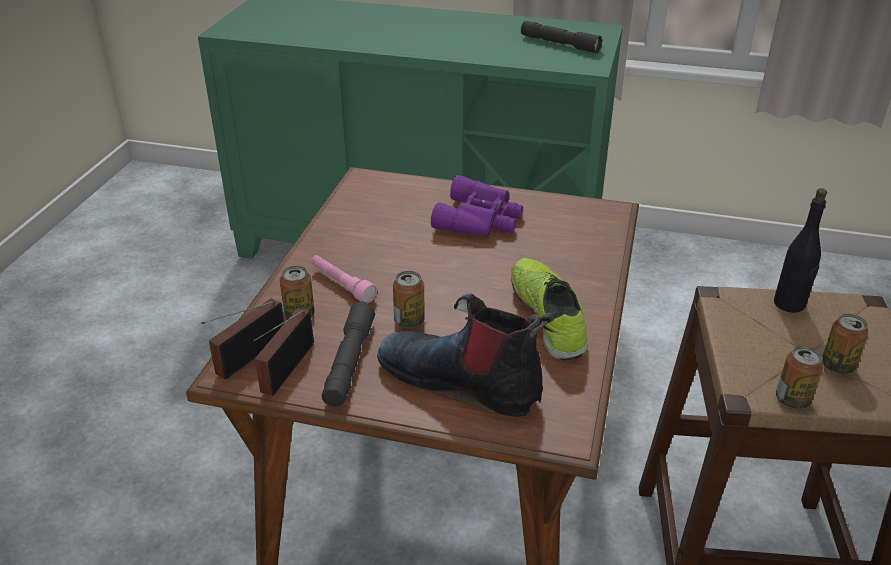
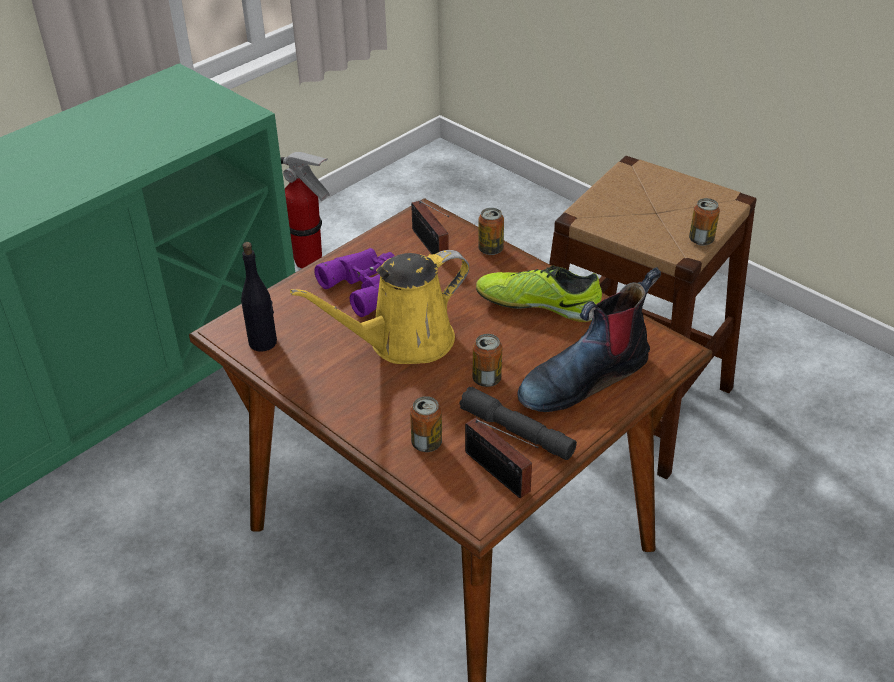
camera: 60 degrees left, 5 degrees up
(247, 356) = (463, 494): radio -> radio (431, 247)
(342, 285) = (401, 402): pink flashlight -> none
(421, 260) = (403, 342): none -> yellow watering can
(559, 44) = (176, 109): grey flashlight -> none
(676, 270) = (309, 262): none -> fire extinguisher
(789, 304) = (608, 193): black bottle -> black bottle (263, 342)
(837, 366) = (679, 207): can -> can (490, 249)

